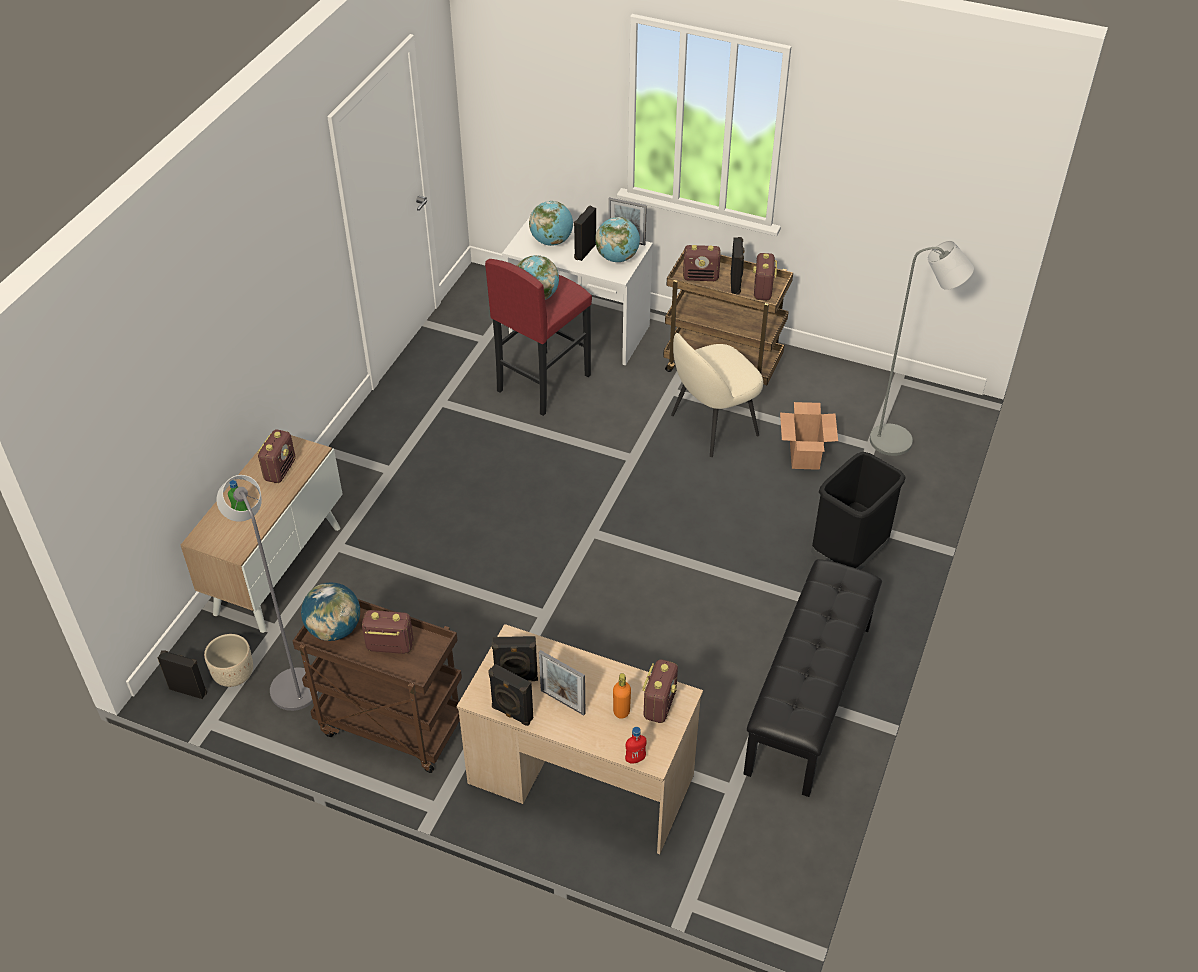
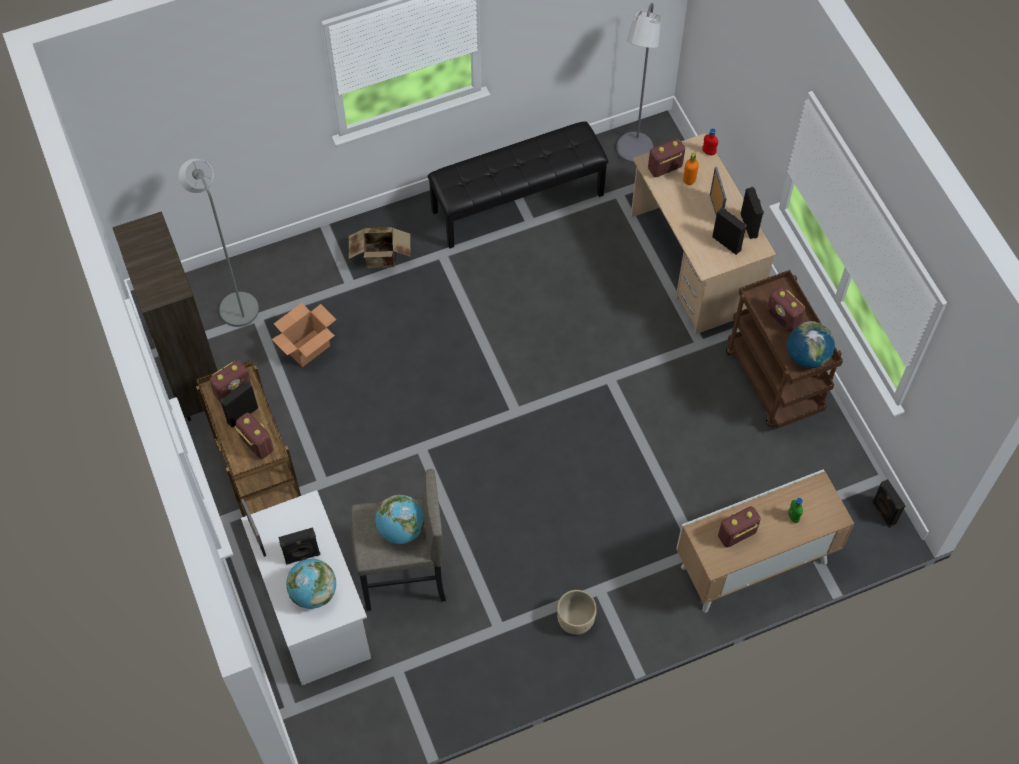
camera: 135 degrees left, 15 degrees up
(233, 675) = (846, 500): beige planter -> beige planter (576, 620)
(291, 682) = (812, 463): grey floor lamp -> grey floor lamp (632, 154)
(543, 383) = (403, 577): red stool -> grey stool
(617, 258) = (287, 525): globe -> none
(712, 426) = (335, 425): beige chair -> none
(845, 379) = (193, 382): none -> brown bookcase
(848, 556) = (381, 259): black trash can -> cardboard box

